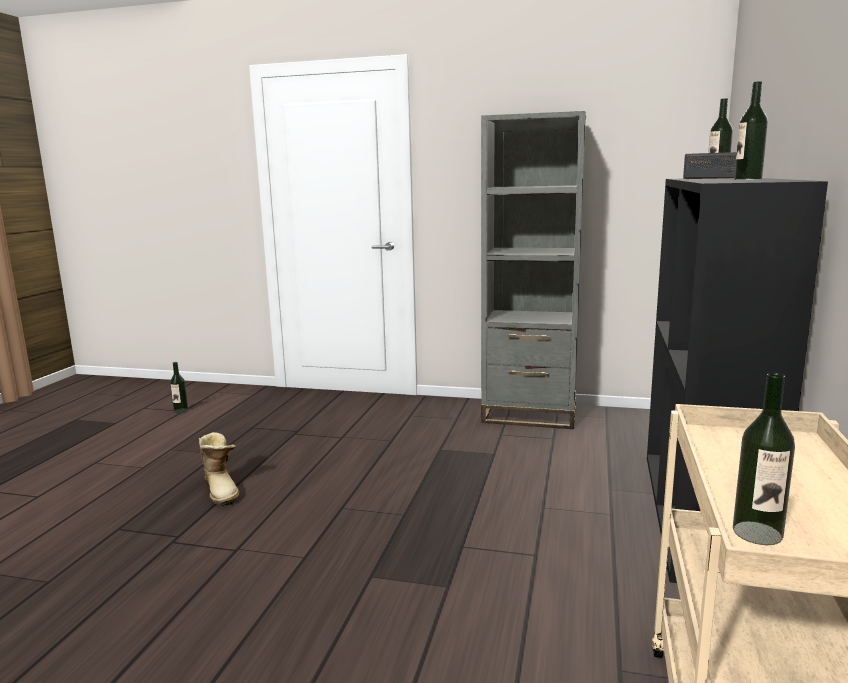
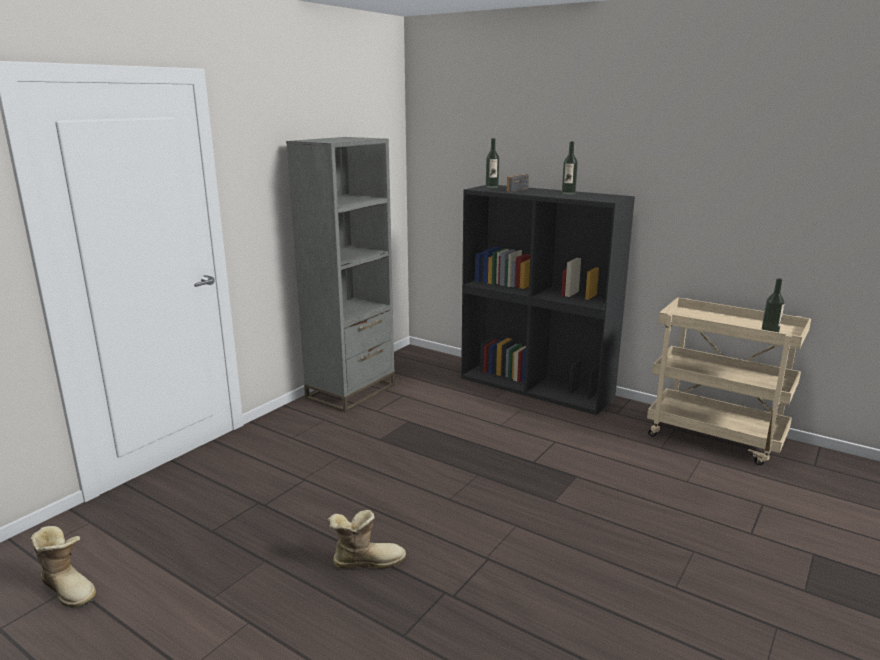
camera: 70 degrees left, 5 degrees up
(181, 411) = (70, 588): bottle -> boot

